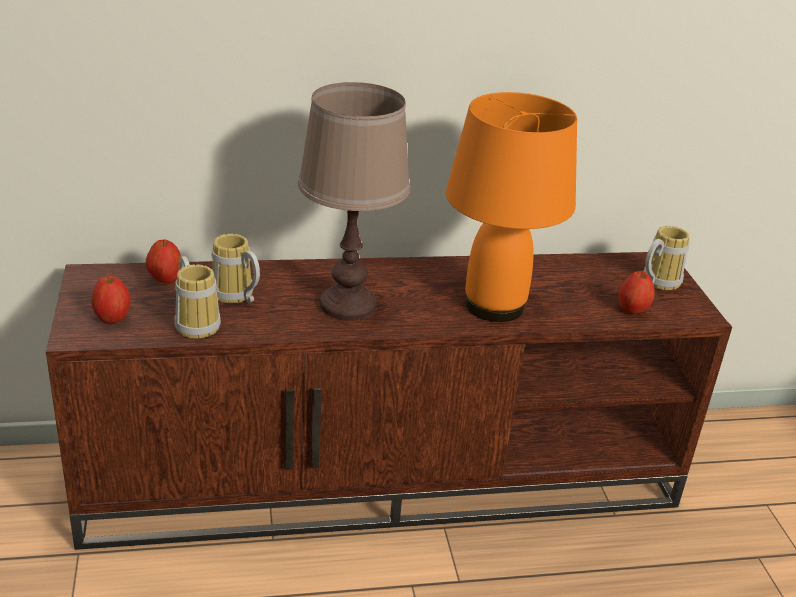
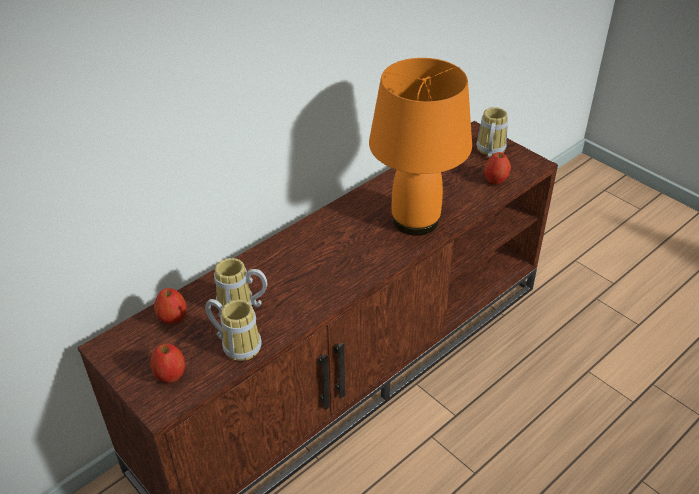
camera: 30 degrees left, 10 degrees up
(348, 304) = (324, 270): brown table lamp -> none

